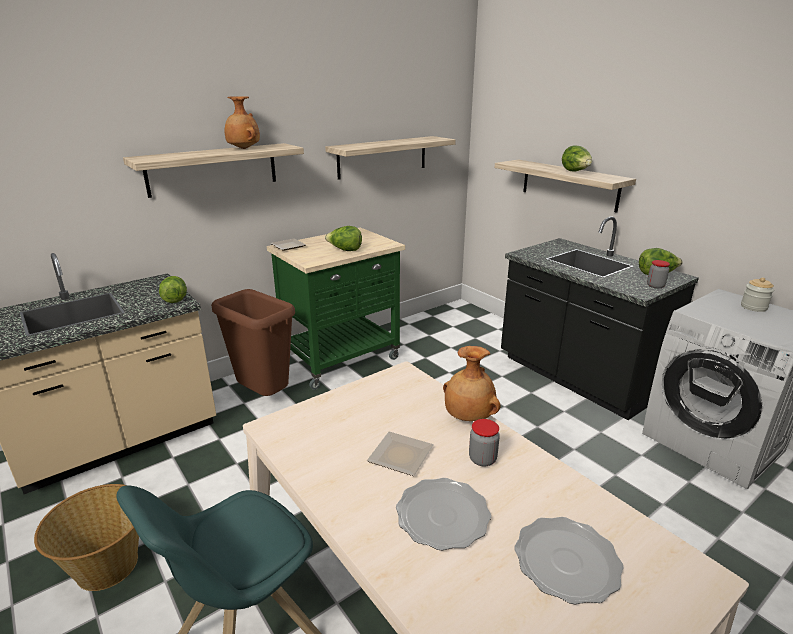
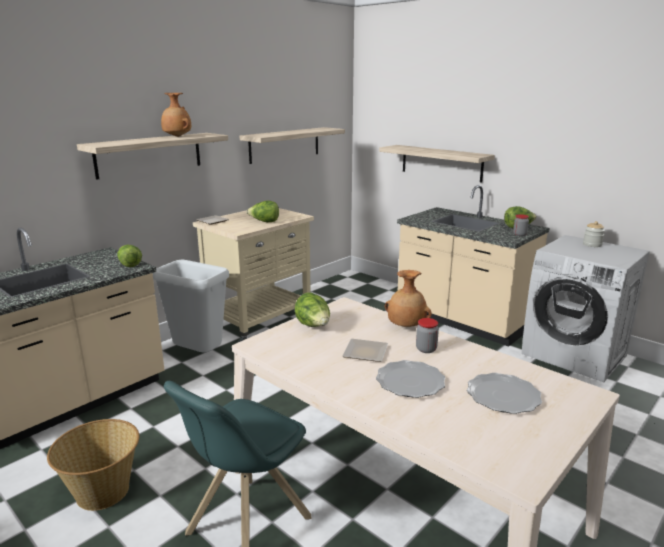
camera: 10 degrees left, 5 degrees down
(263, 396) = (197, 356): brown trash can -> grey trash can
(341, 359) = (259, 322): green cart -> beige cart
(575, 172) = (447, 151): lettuce -> lettuce (313, 326)
(576, 377) = (462, 320): black counter -> beige counter

